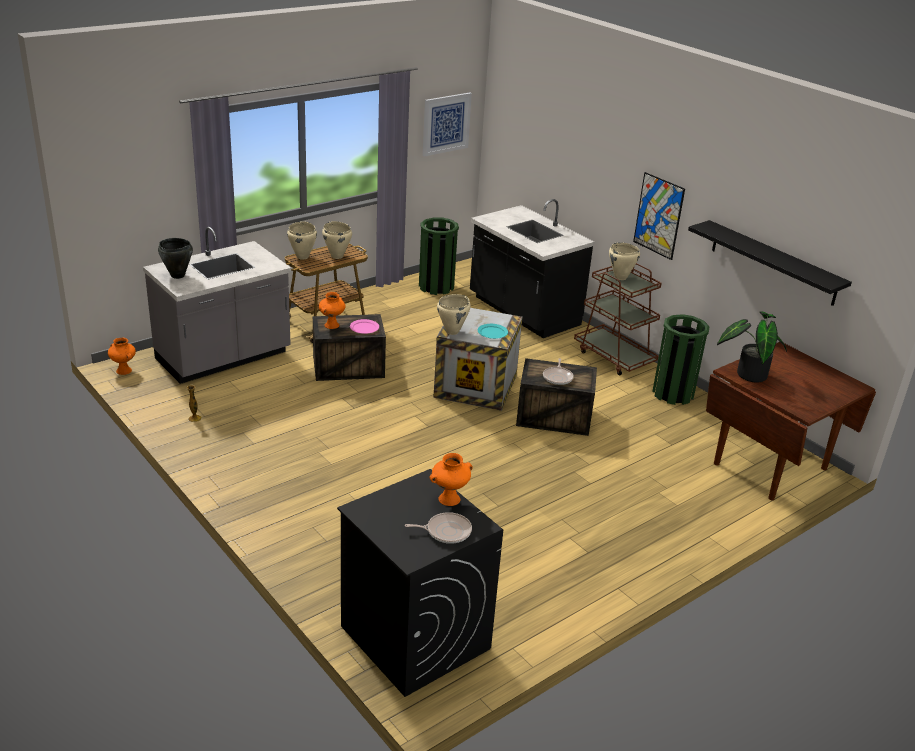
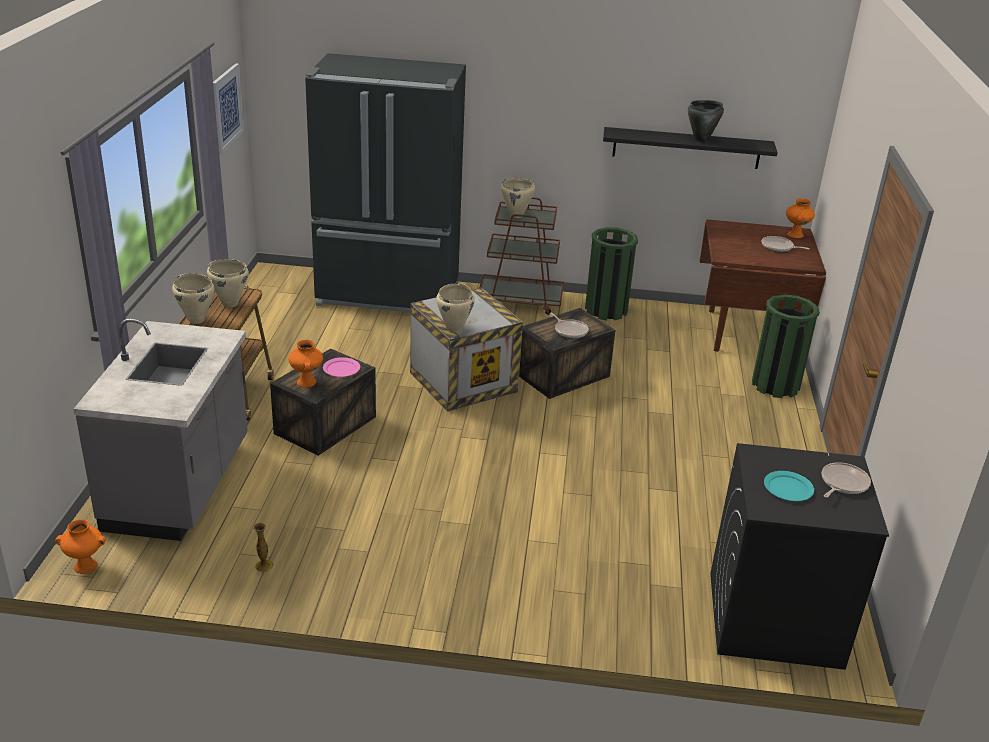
camera: 45 degrees left, 0 degrees up
(177, 276) = (139, 398): black cooking pot -> black cooking pot (701, 140)
(436, 287) = (272, 306): green trash can -> green trash can (775, 385)
(449, 500) = (796, 458): orange vase -> orange vase (795, 235)
(492, 332) = (486, 313): turquoise plate -> turquoise plate (788, 488)
(523, 312) = (388, 295): black counter -> black fridge
(658, 216) = (537, 139): picture -> none
(748, 373) = (735, 253): potted plant -> none
(804, 387) = (778, 247): none -> frying pan

